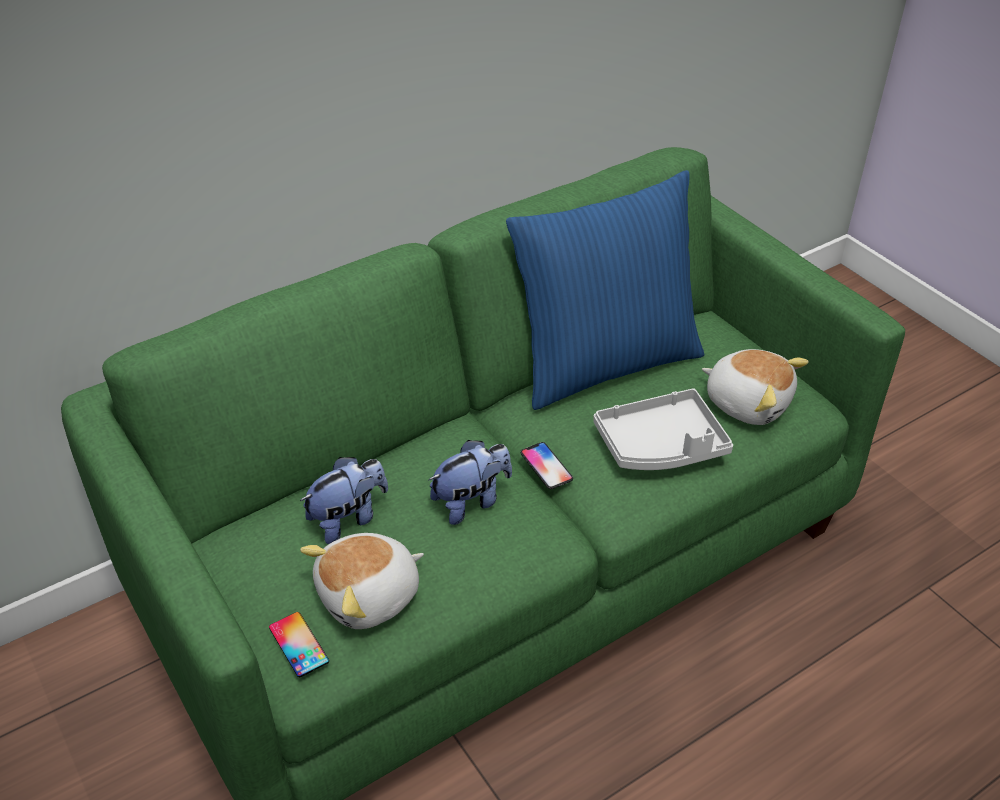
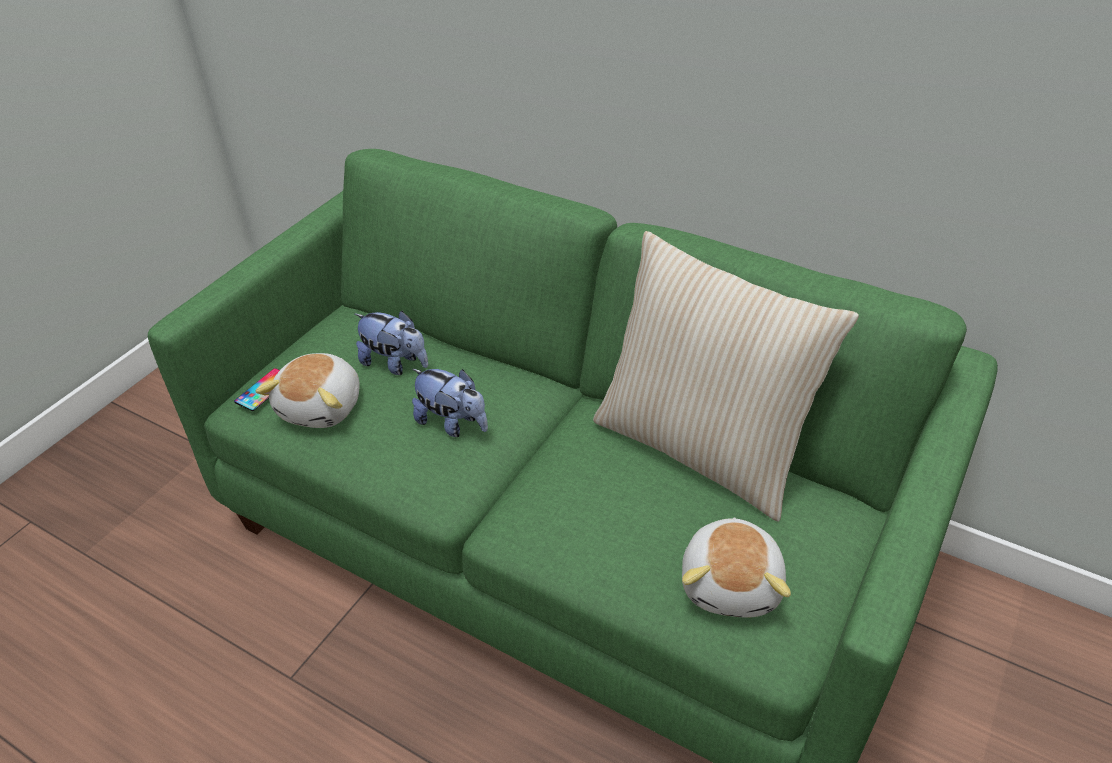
camera: 65 degrees right, 0 degrees up
(370, 596) = (323, 407): plush toy -> plush toy turned 105 degrees counterclockwise
(546, 466) = (531, 458): phone -> none
(604, 363) = (701, 447): blue pillow -> beige pillow
(661, 445) = (607, 528): grey tray -> none

